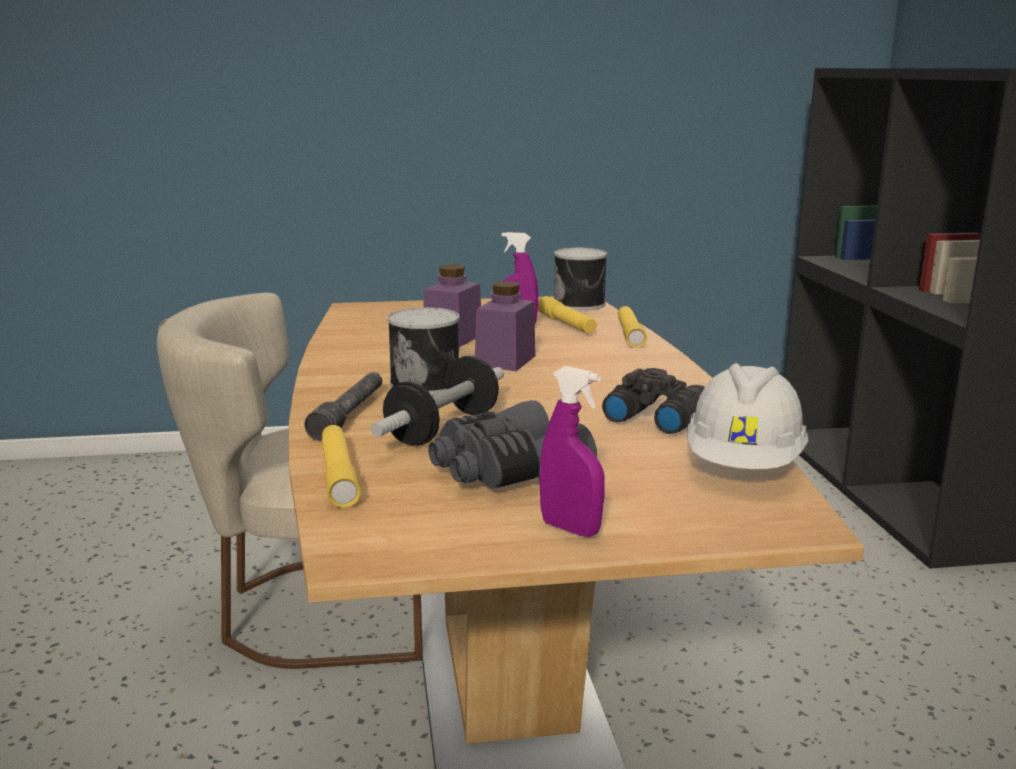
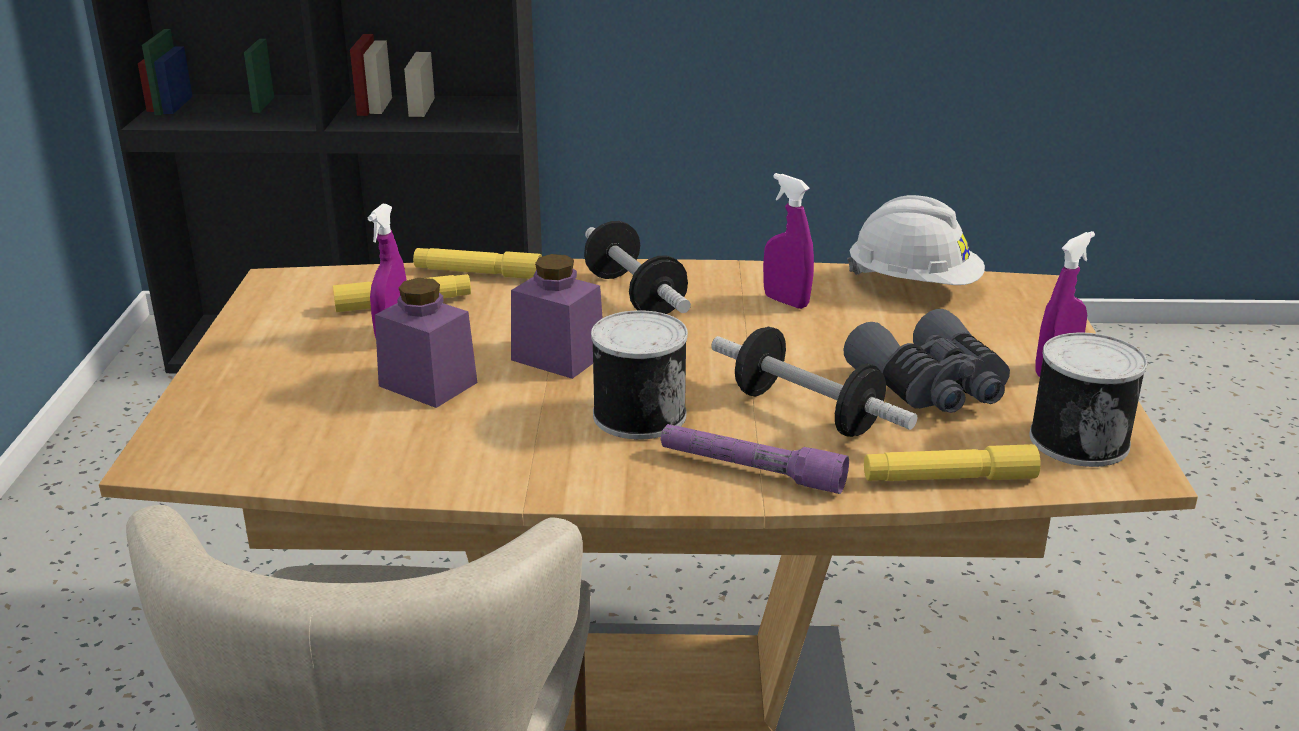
camera: 80 degrees left, 10 degrees up
(349, 415) = (750, 470): grey flashlight -> purple flashlight
(580, 304) = (301, 283): can -> can (1078, 439)
(626, 372) = (635, 295): none -> dumbbell
(655, 417) = (786, 301): black binoculars -> purple spray bottle

